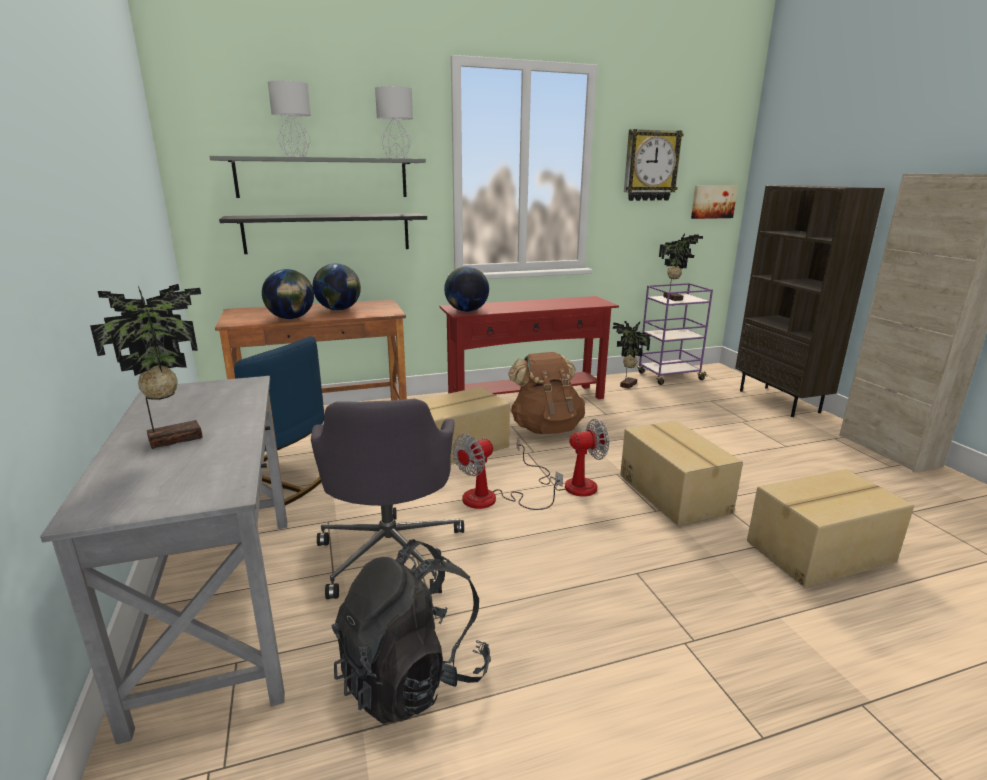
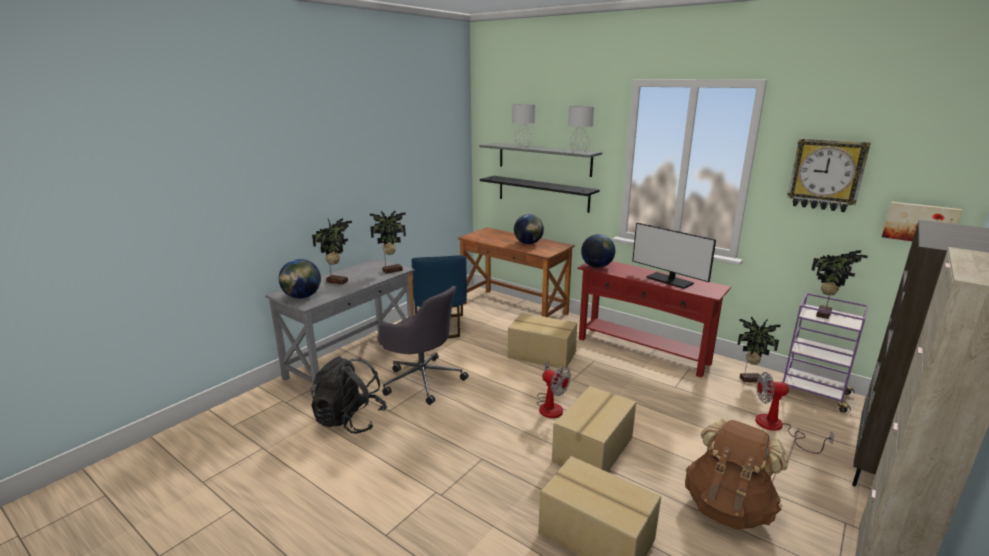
camera: 55 degrees right, 0 degrees up
(236, 389) = (391, 270): none -> potted plant
(291, 318) = (495, 242): globe -> globe (302, 297)
(391, 552) = (422, 379): grey office chair -> grey office chair turned 105 degrees counterclockwise
(492, 500) = (498, 387): fan -> fan (777, 428)
(546, 428) = (611, 372): brown backpack -> brown backpack (728, 508)
(552, 304) = (669, 280): none -> monitor

